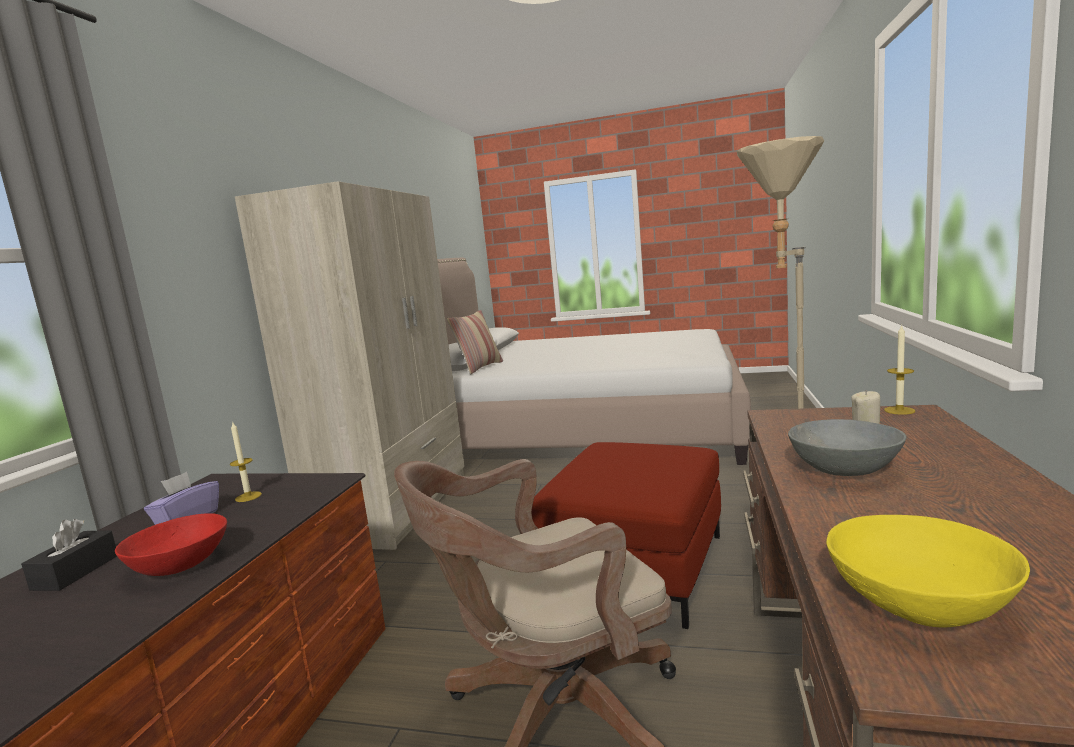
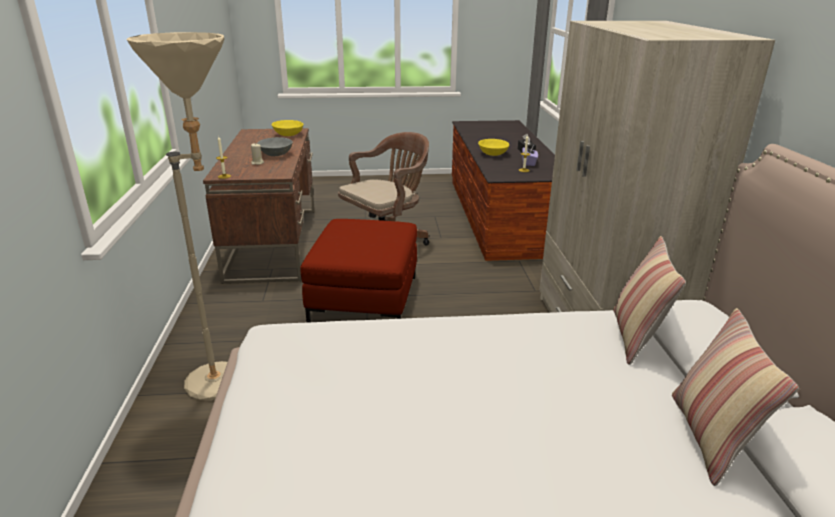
camera: 160 degrees right, 15 degrees up
(181, 565) = (492, 154): red bowl -> yellow bowl
(504, 352) = (710, 438): none -> pillow

